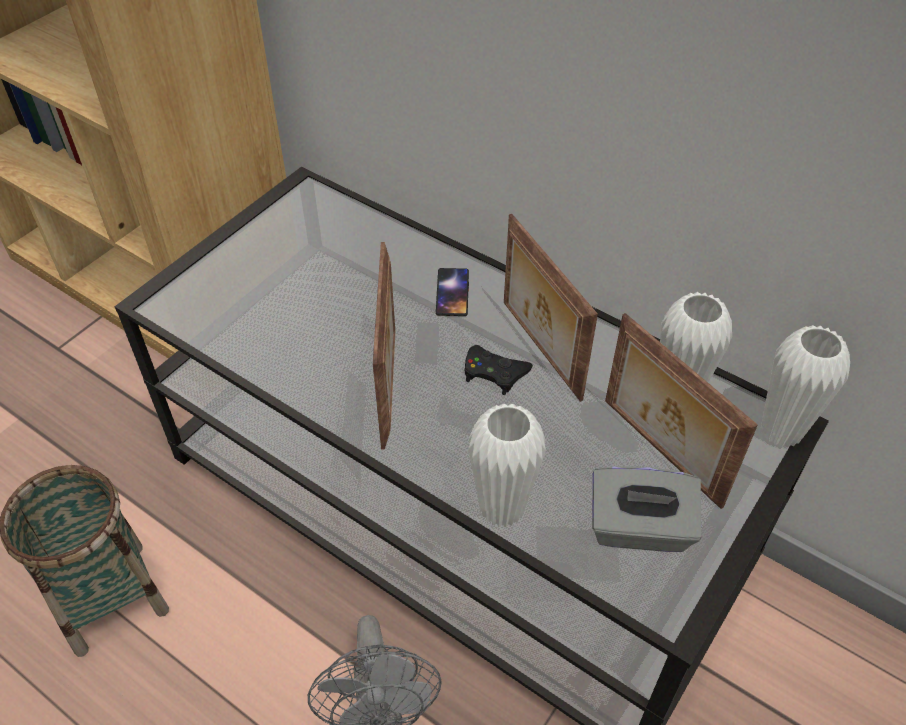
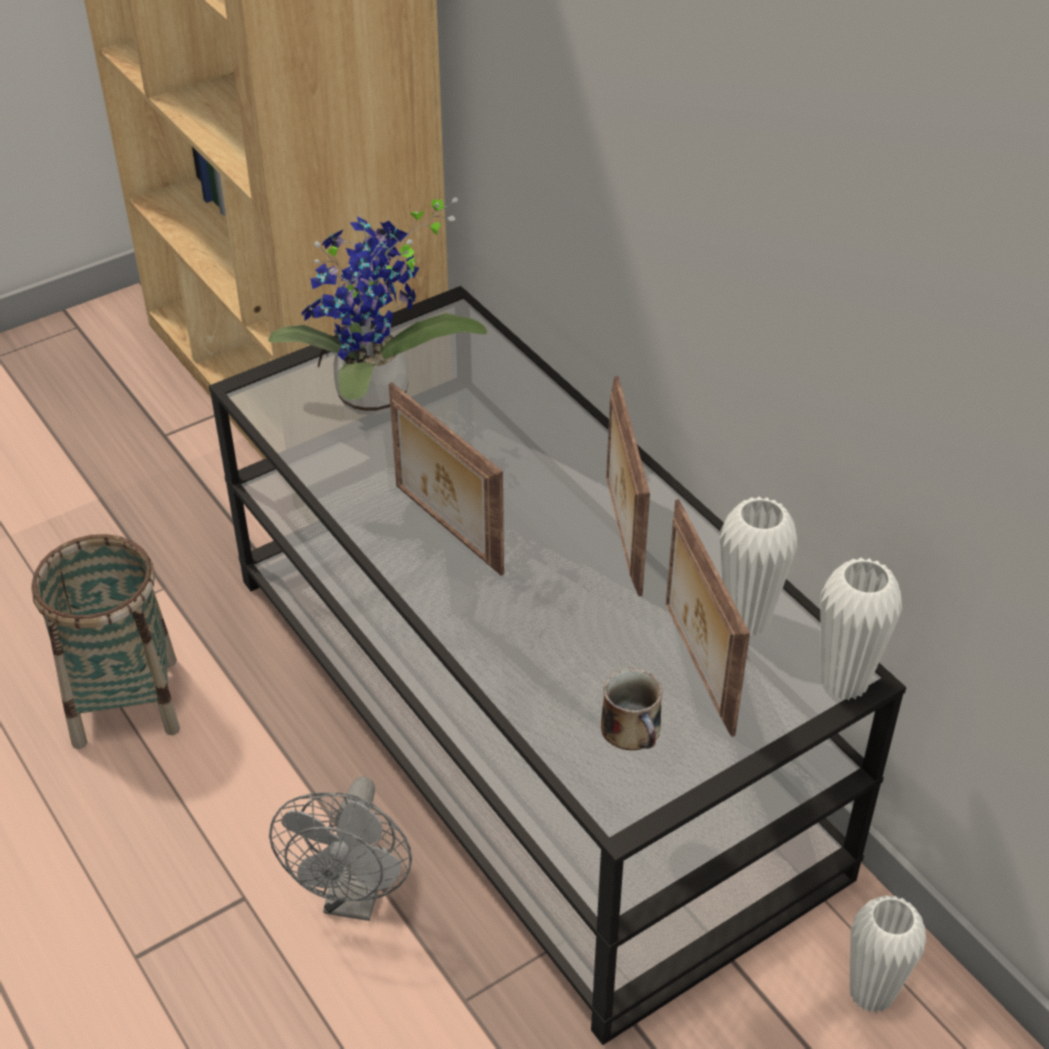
camera: 20 degrees right, 5 degrees down
(274, 285) = (376, 402): none -> potted plant
(389, 386) = (446, 530): picture frame -> picture frame turned 120 degrees clockwise
(452, 292) = (559, 455): phone -> none
(494, 373) = (562, 545): black game controller -> none
(502, 508) = (501, 672): white vase -> white vase (871, 993)
(639, 529) = (633, 730): grey tissue box -> mug

